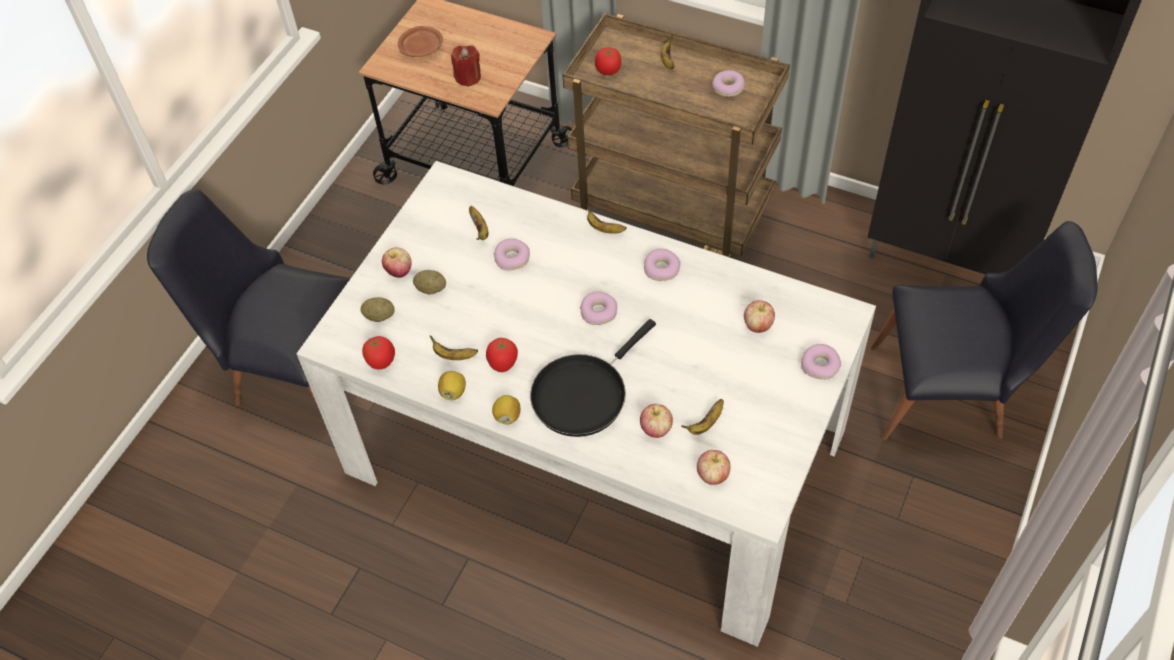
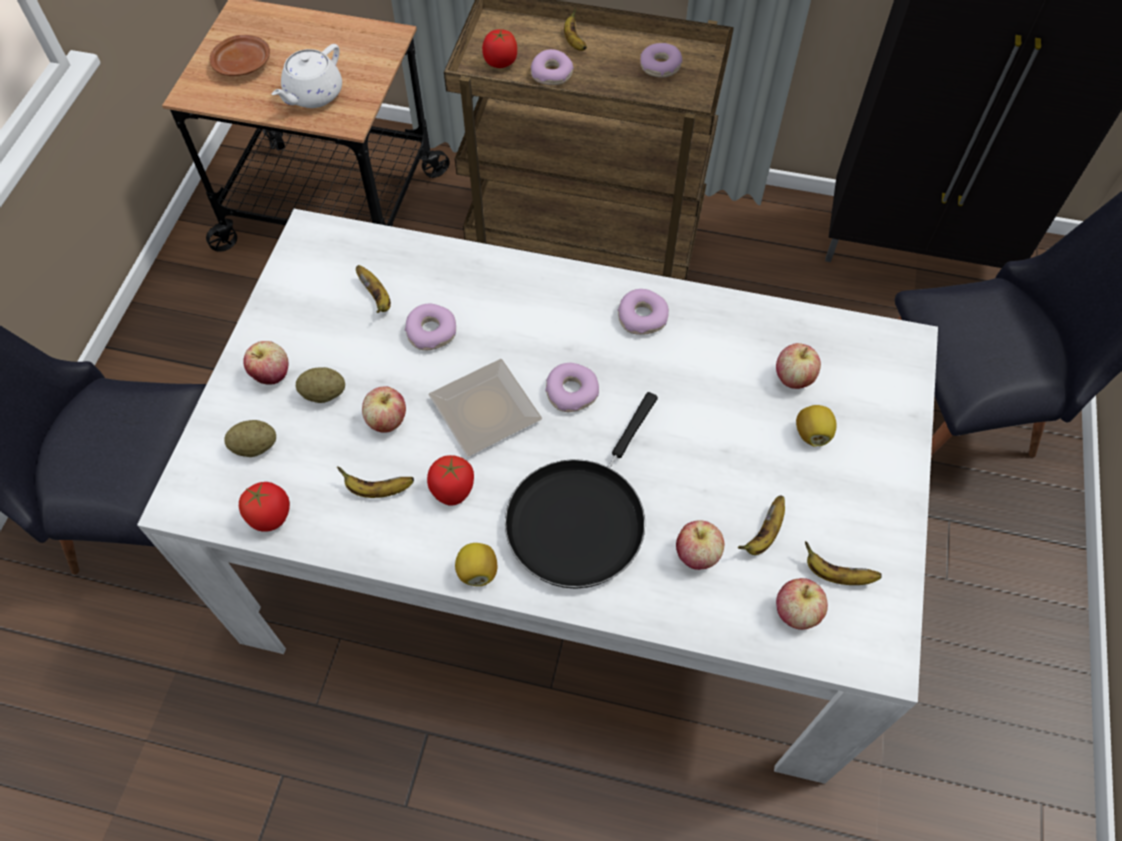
camera: 15 degrees left, 5 degrees up
(453, 392) = (388, 546): lemon -> lemon (812, 433)
(468, 77) = (313, 95): red candle -> white teapot
(469, 313) = (387, 421): none -> apple
(534, 314) = (481, 409): none -> plate
(604, 229) = (549, 272): banana -> banana (836, 575)
(820, 366) = (893, 422): donut -> donut (552, 74)

